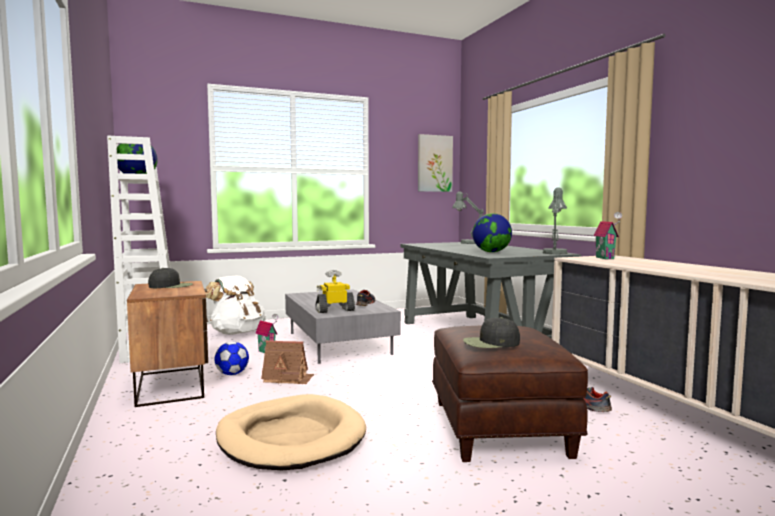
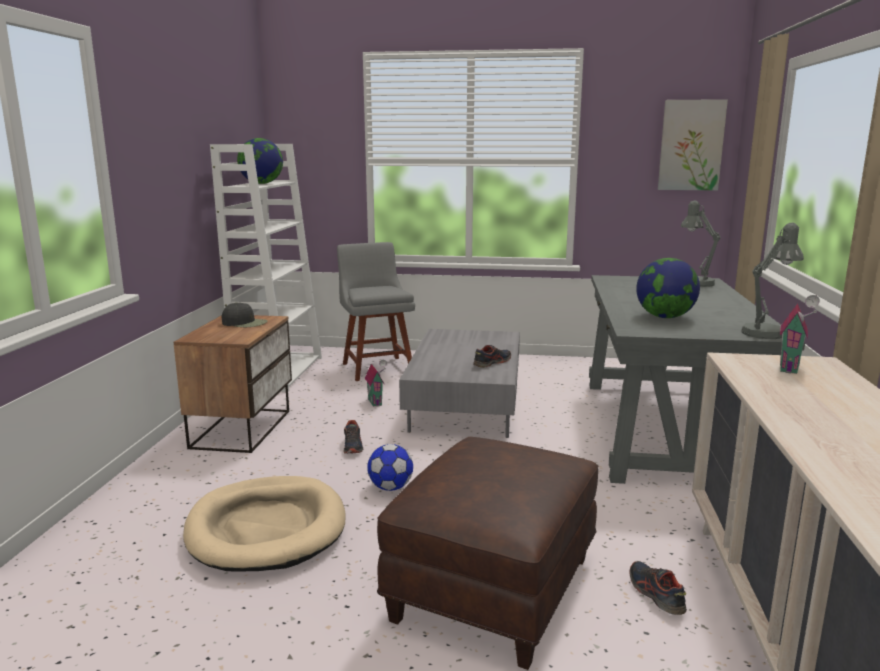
camera: 30 degrees right, 10 degrees up
(232, 374) = (308, 427): football -> football (390, 487)
(237, 333) = (376, 367): white backpack -> grey chair
(288, 378) = (353, 446): toy house -> shoe
(335, 310) = (439, 369): toy robot -> none
(490, 343) = (450, 485): black cap -> none

